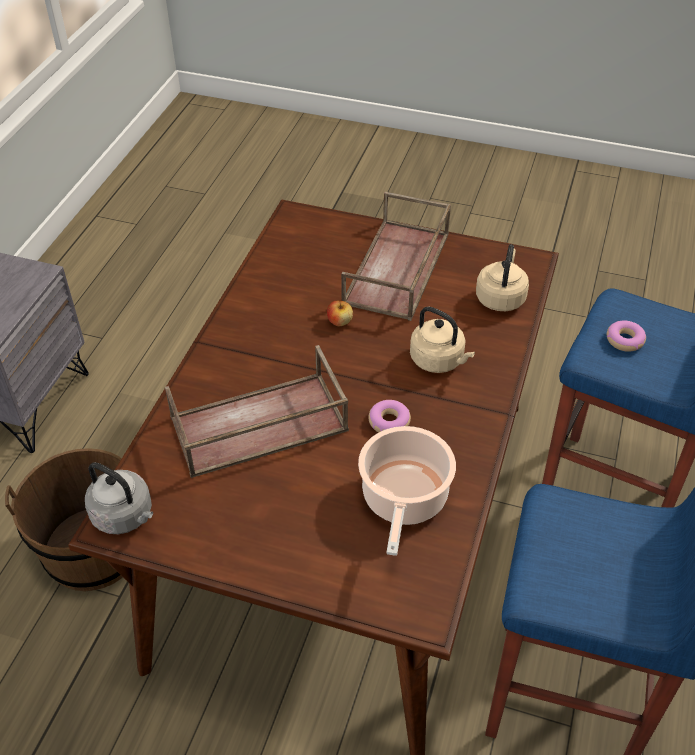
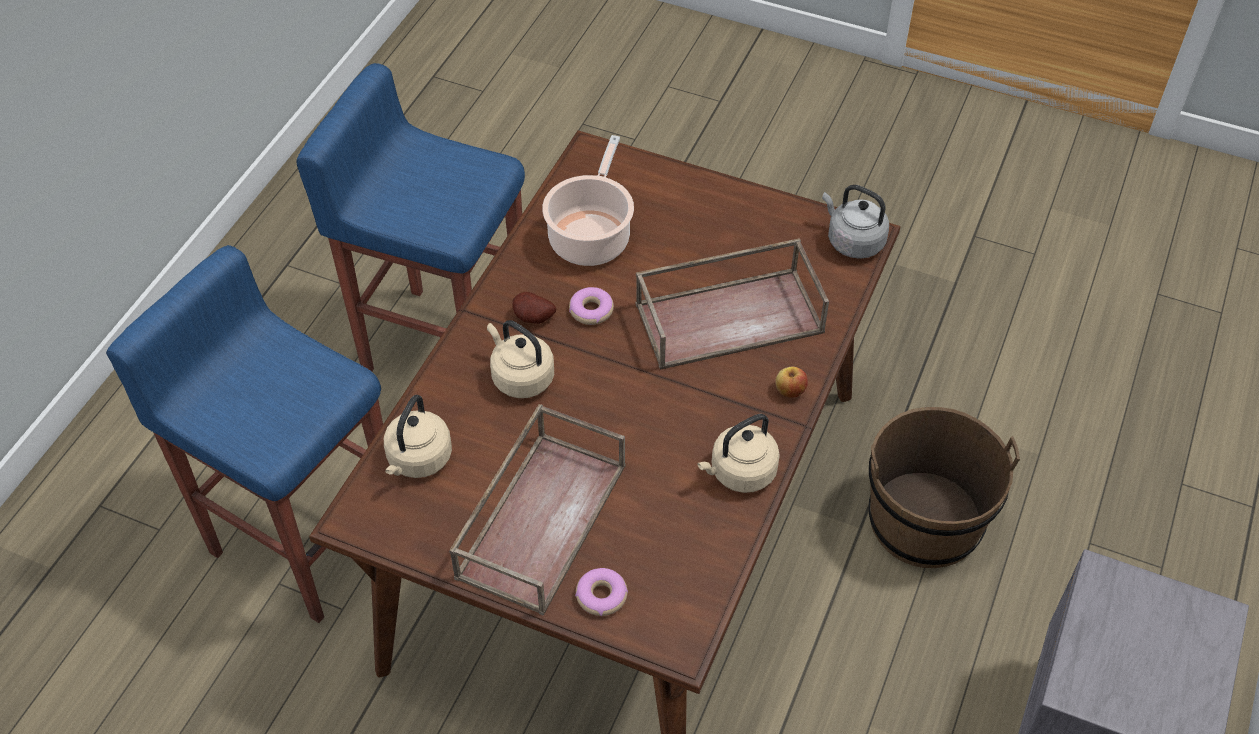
camera: 175 degrees left, 5 degrees up
(252, 306) = (740, 473): none -> beige kettle
(340, 322) = (630, 440): apple -> apple (790, 391)
(441, 410) = (533, 319): none -> potato
(625, 340) = (290, 399): donut -> donut (601, 595)

